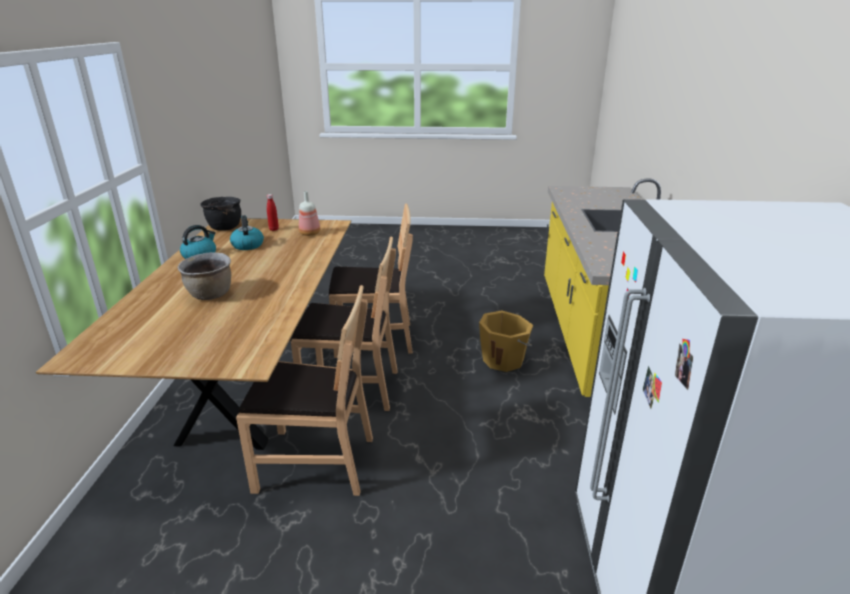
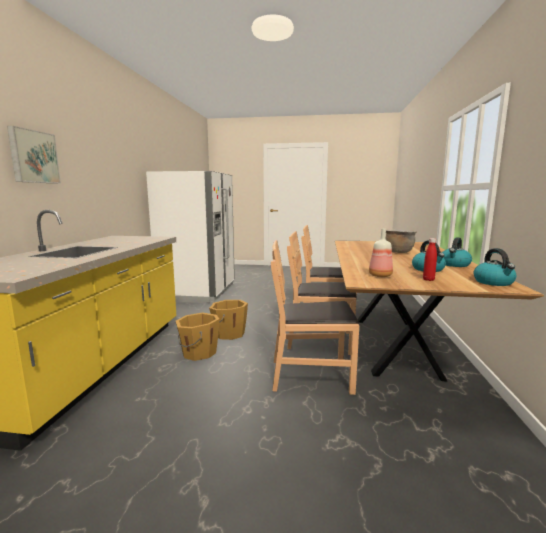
camera: 175 degrees left, 15 degrees down
(224, 227) = (494, 282): black cooking pot -> kettle
(485, 396) = (229, 333): none -> orange bucket
(694, 125) = (33, 157): none -> picture

